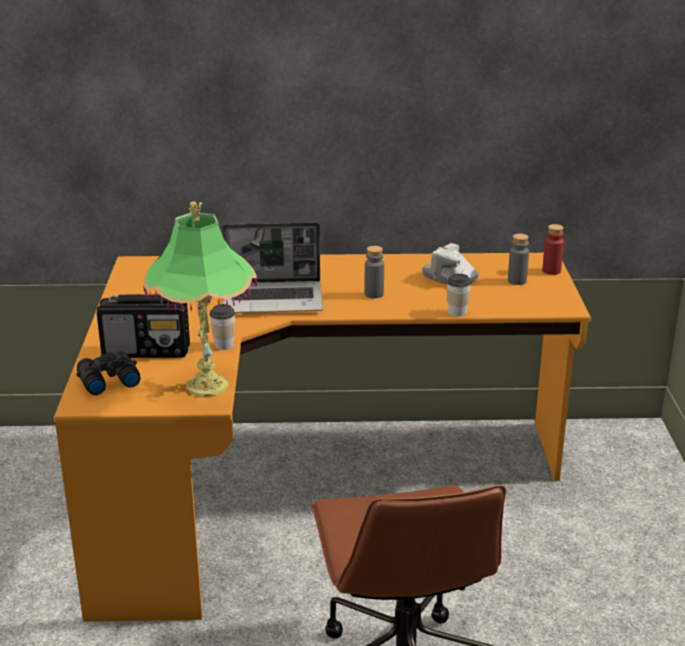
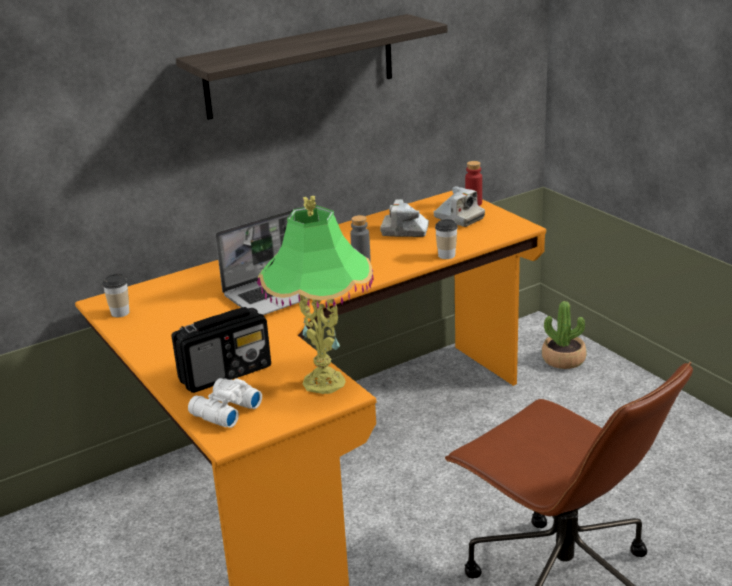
camera: 30 degrees left, 0 degrees up
(107, 380) = (224, 411): black binoculars -> white binoculars
(224, 345) = (290, 344): cup -> cup (120, 313)
(378, 84) = (301, 66): none -> shelf
(517, 281) = (458, 218): grey bottle -> camera
(634, 475) = (563, 359): none -> potted plant

